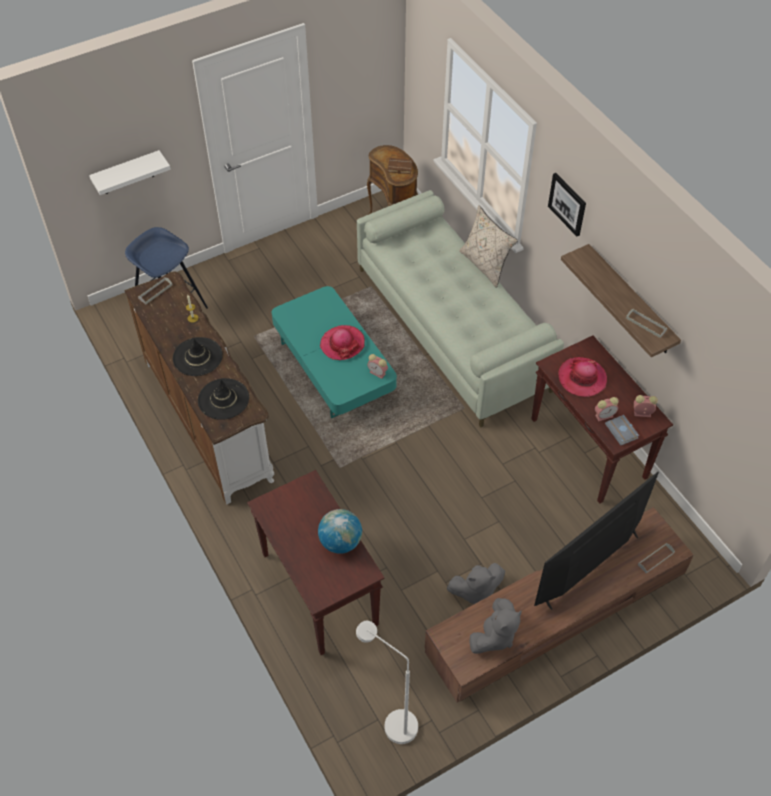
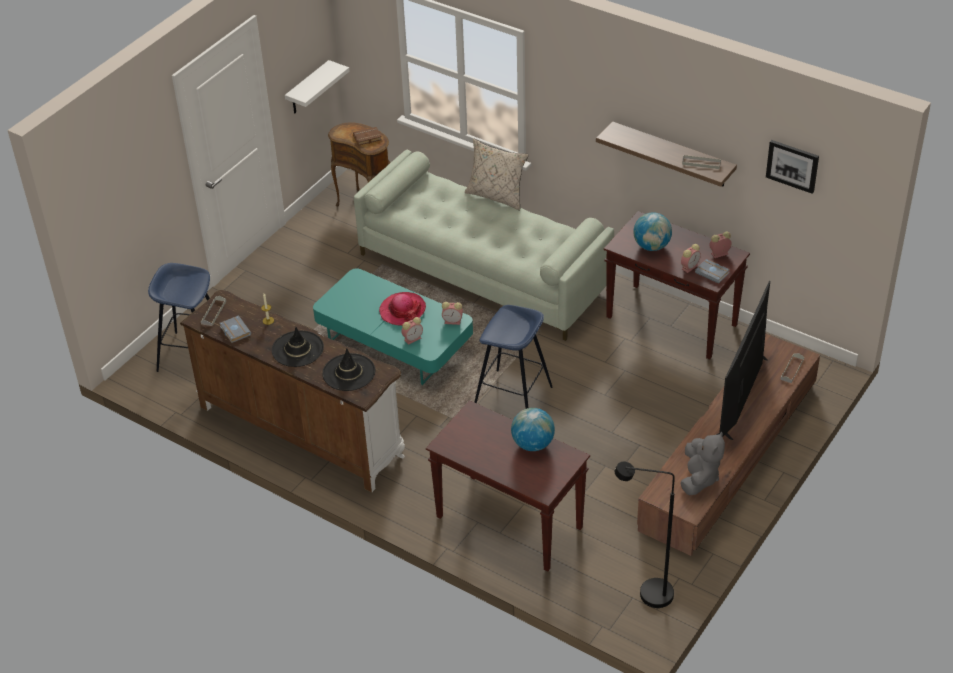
camera: 25 degrees left, 10 degrees down
(127, 173) = (128, 212): white shelf -> white shelf (308, 88)
(159, 317) = (234, 331): none -> grey book
(334, 376) = (413, 338): none -> alarm clock
(392, 722) = (646, 594): white floor lamp -> black floor lamp
(399, 465) = (513, 398): none -> blue stool
(475, 591) = (649, 467): grey plush toy -> none
(567, 204) = (579, 93): picture -> picture (792, 165)
(582, 378) = (651, 246): hat -> globe

